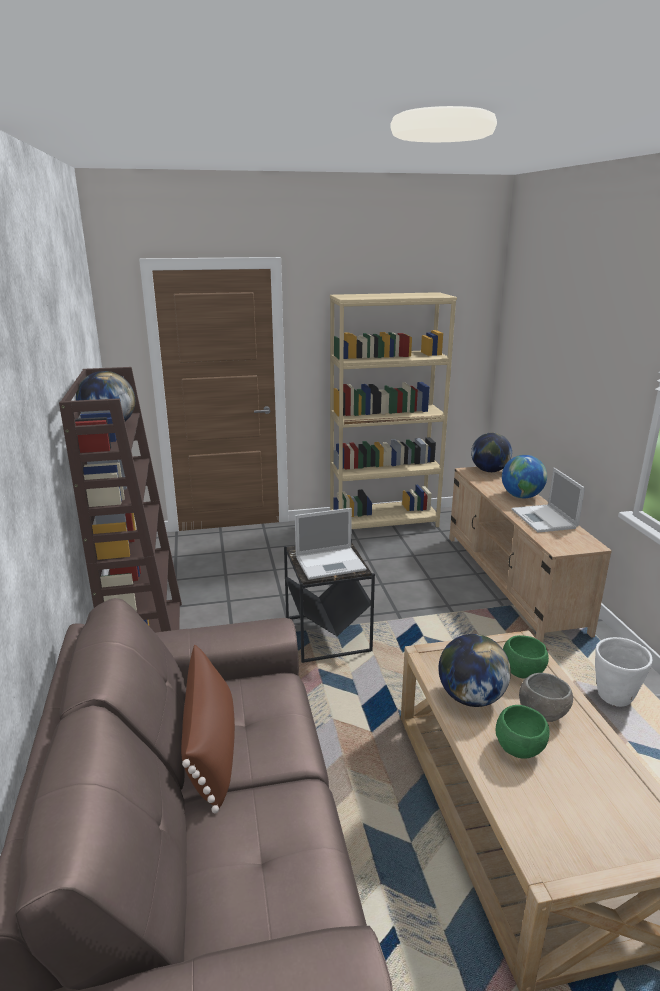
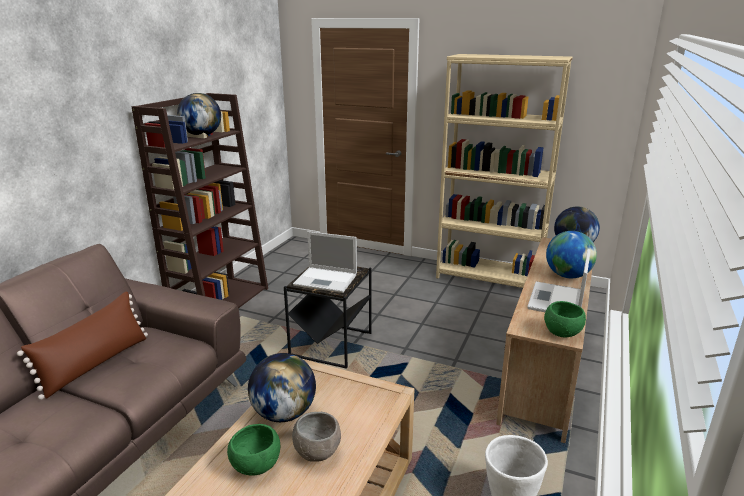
camera: 35 degrees right, 0 degrees up
(522, 672) = (354, 415): green bowl -> green bowl (562, 333)

